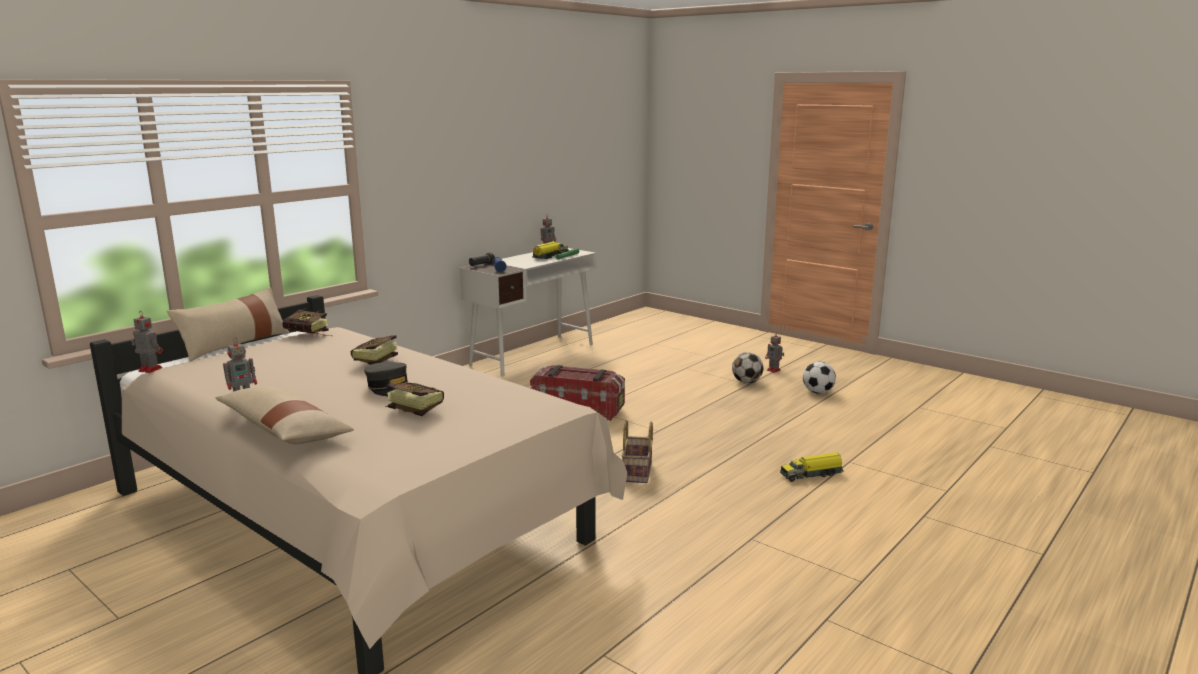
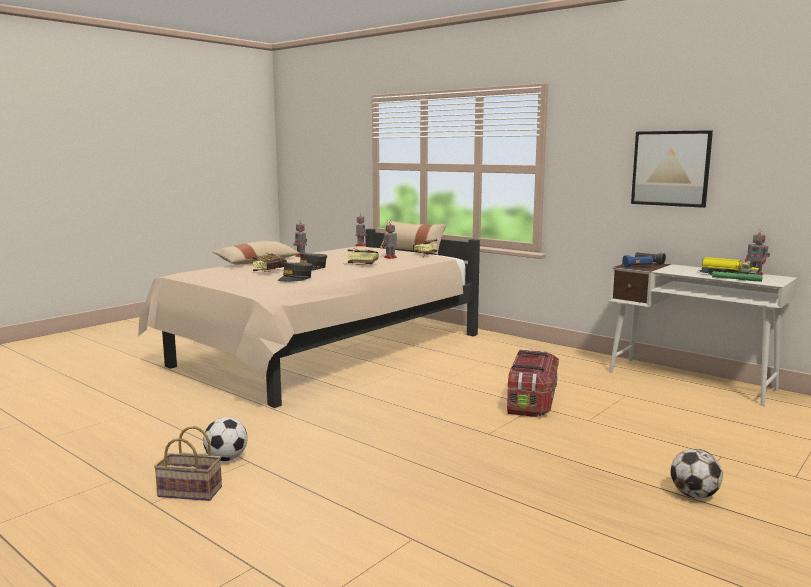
camera: 90 degrees right, 5 degrees down
(475, 172) = (670, 168): none -> picture
(476, 392) = (295, 278): none -> grey cap
(638, 472) = (387, 423): basket -> basket (188, 492)
(774, 370) = (778, 524): toy robot -> toy robot (389, 257)
(812, 474) = (376, 507): toy truck -> none
(818, 392) = (690, 553): football -> football (226, 459)

